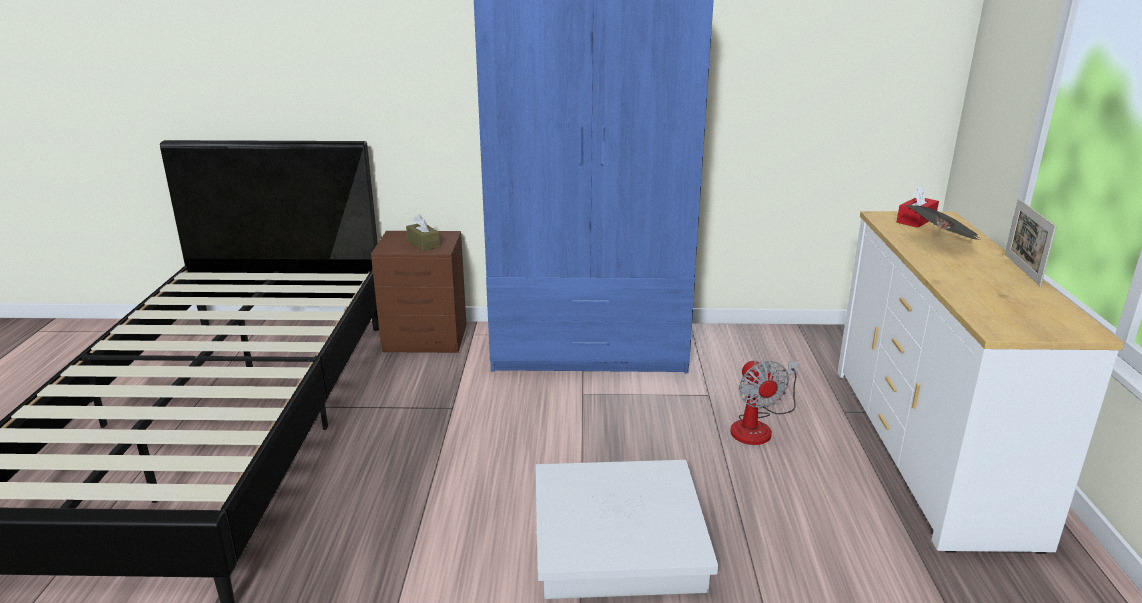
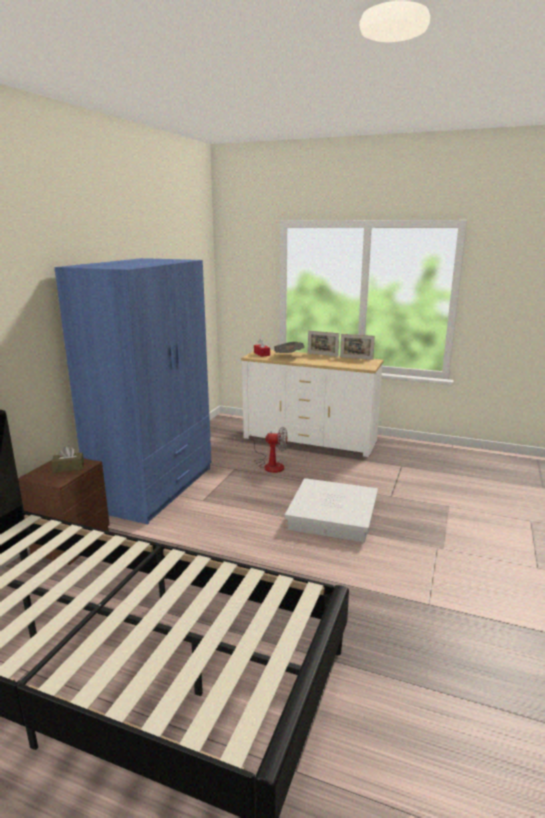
camera: 70 degrees left, 5 degrees down
(1064, 308) = (356, 358): none -> picture frame

